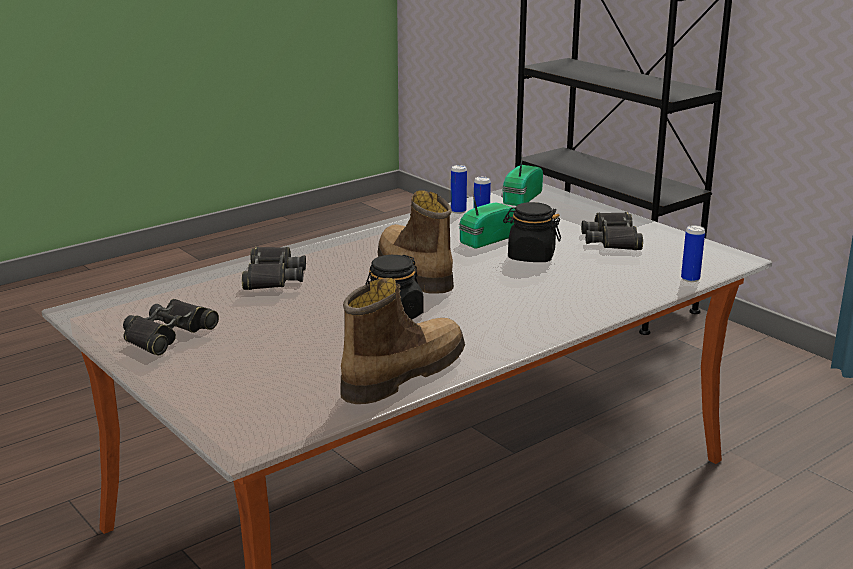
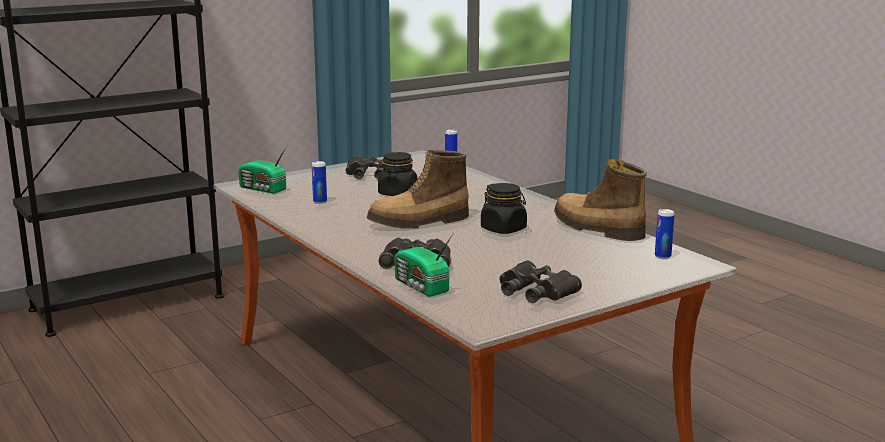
camera: 85 degrees left, 5 degrees down
(458, 211) = (282, 206): can -> can (662, 256)
(486, 239) = (356, 202): radio -> radio (421, 287)

